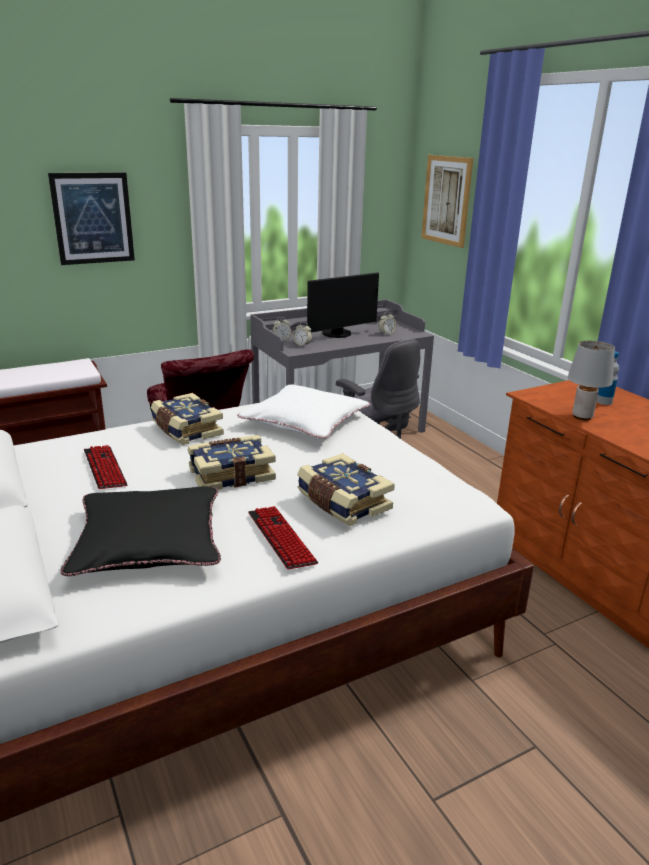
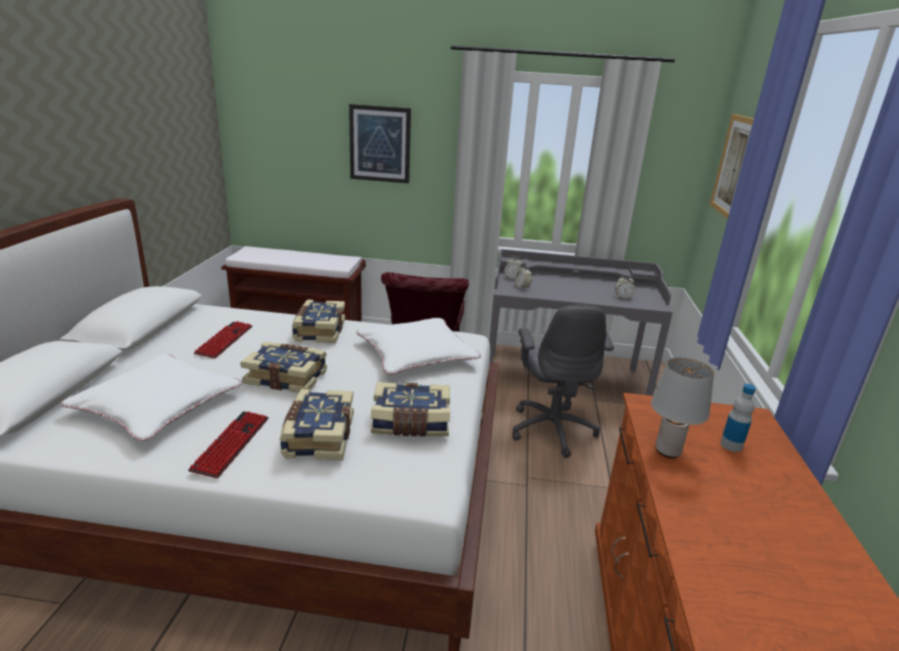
camera: 35 degrees right, 0 degrees up
(148, 541) = (158, 405): black pillow -> white pillow
(338, 334) = (573, 286): monitor -> none
(392, 467) = (411, 423): none -> book

